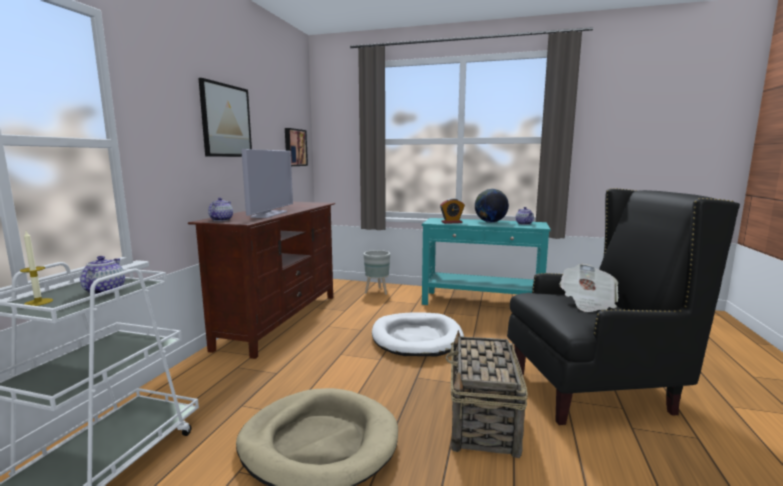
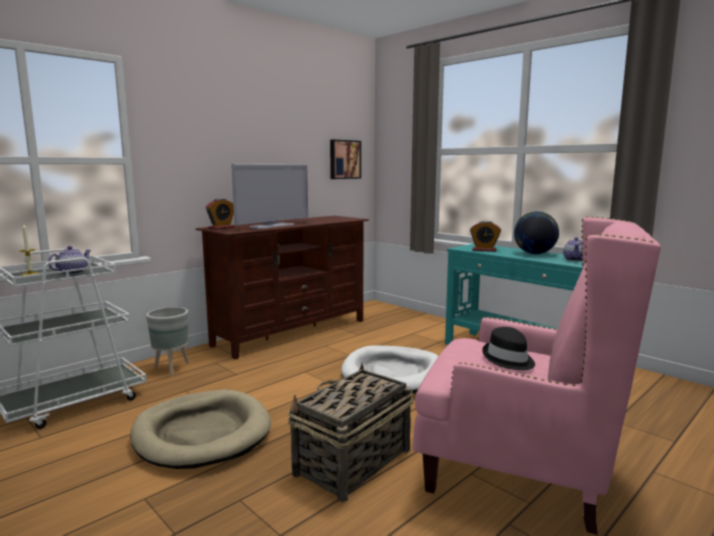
camera: 30 degrees right, 0 degrees up
(221, 220) = (221, 228): teapot -> alarm clock
(226, 121) = (249, 136): picture -> none
(376, 292) = (413, 323): grey planter -> grey planter (171, 368)
(587, 302) = (508, 359): newspaper -> black hat
(592, 392) = (516, 476): black armchair -> pink armchair

